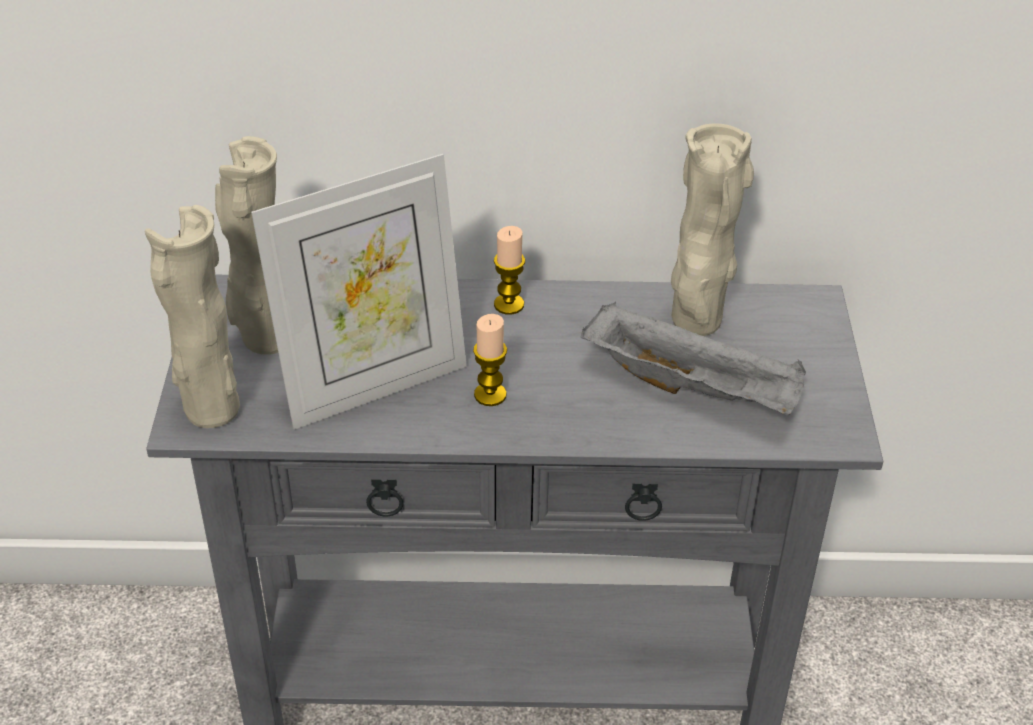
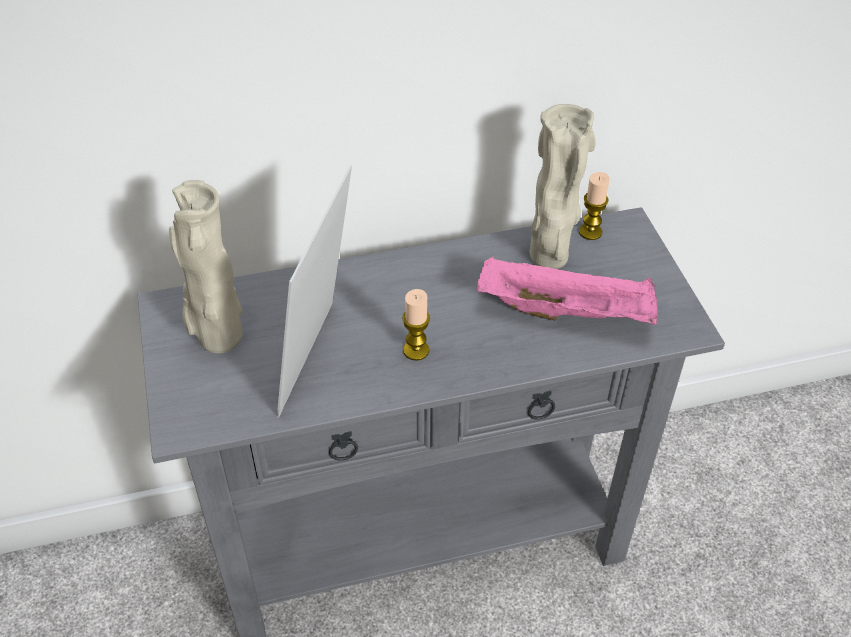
camera: 15 degrees left, 5 degrees up
(210, 409) = (194, 411): beige vase -> none
(373, 385) = (320, 361): picture frame -> picture frame turned 150 degrees clockwise
(509, 304) = (402, 271): candle -> candle (590, 232)
(694, 387) = (567, 312): grey tray -> pink tray

